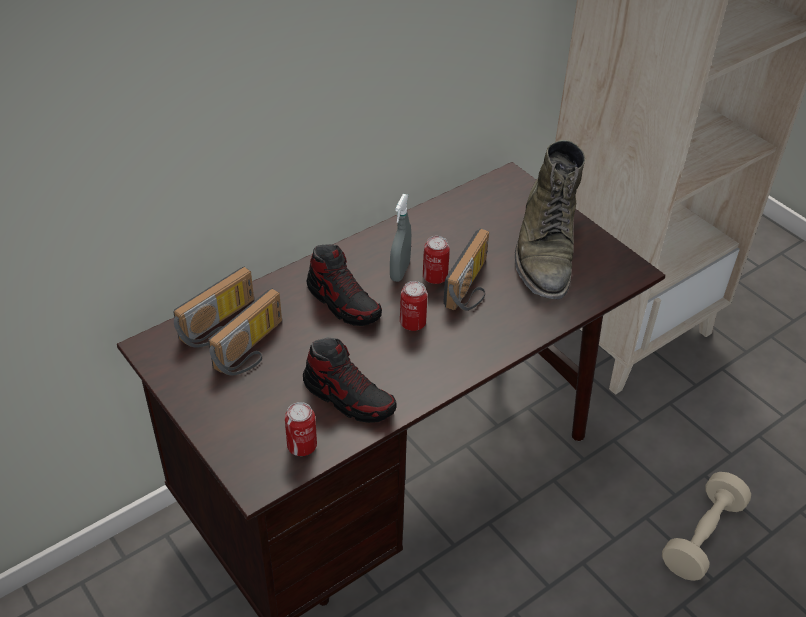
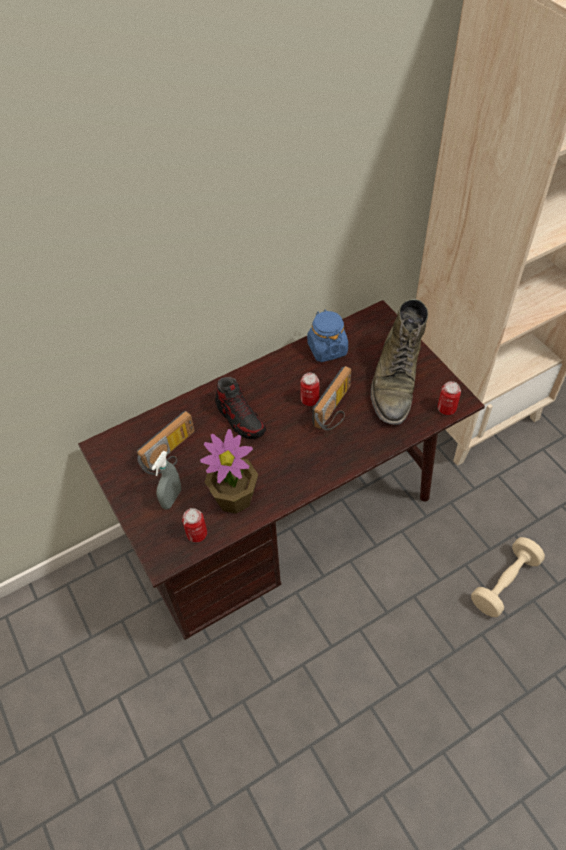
camera: 10 degrees right, 10 degrees up
(220, 325) = (150, 432): radio -> none
(349, 397) = (234, 497): shoe -> potted plant
(400, 272) = (284, 394): grey spray bottle -> grey spray bottle (171, 498)
(412, 323) = (288, 438): can -> can (446, 408)
(448, 218) = (327, 348): none -> blue jar

